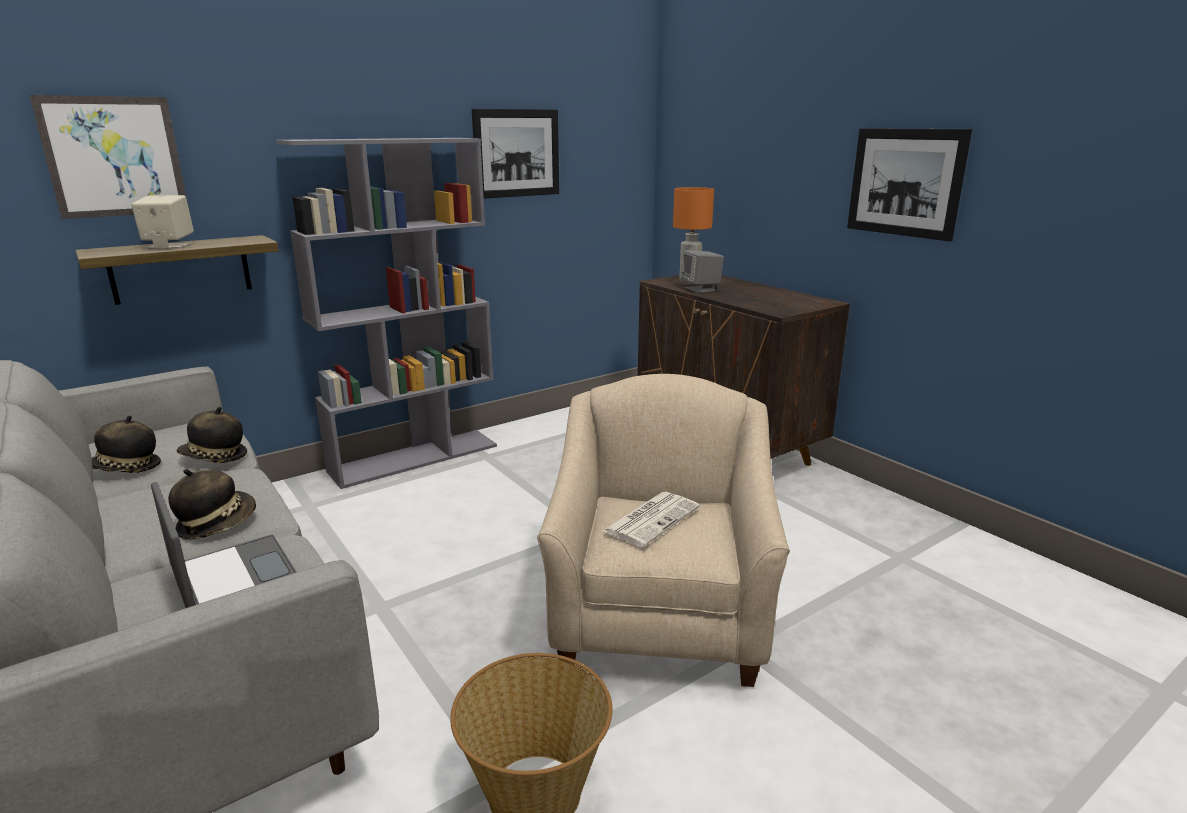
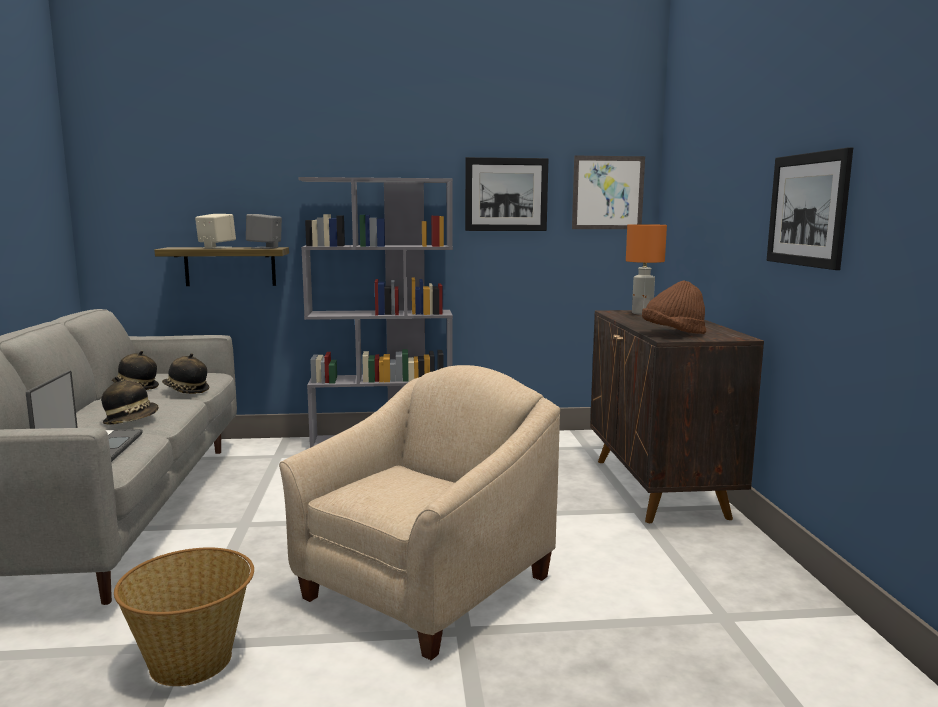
camera: 30 degrees right, 10 degrees down
(114, 157) = (199, 188): picture -> picture (608, 193)
(651, 519) = (397, 481): newspaper -> none
(701, 289) = (634, 319): grey speaker -> grey speaker (265, 248)
(772, 305) = (673, 334): none -> brown hat

